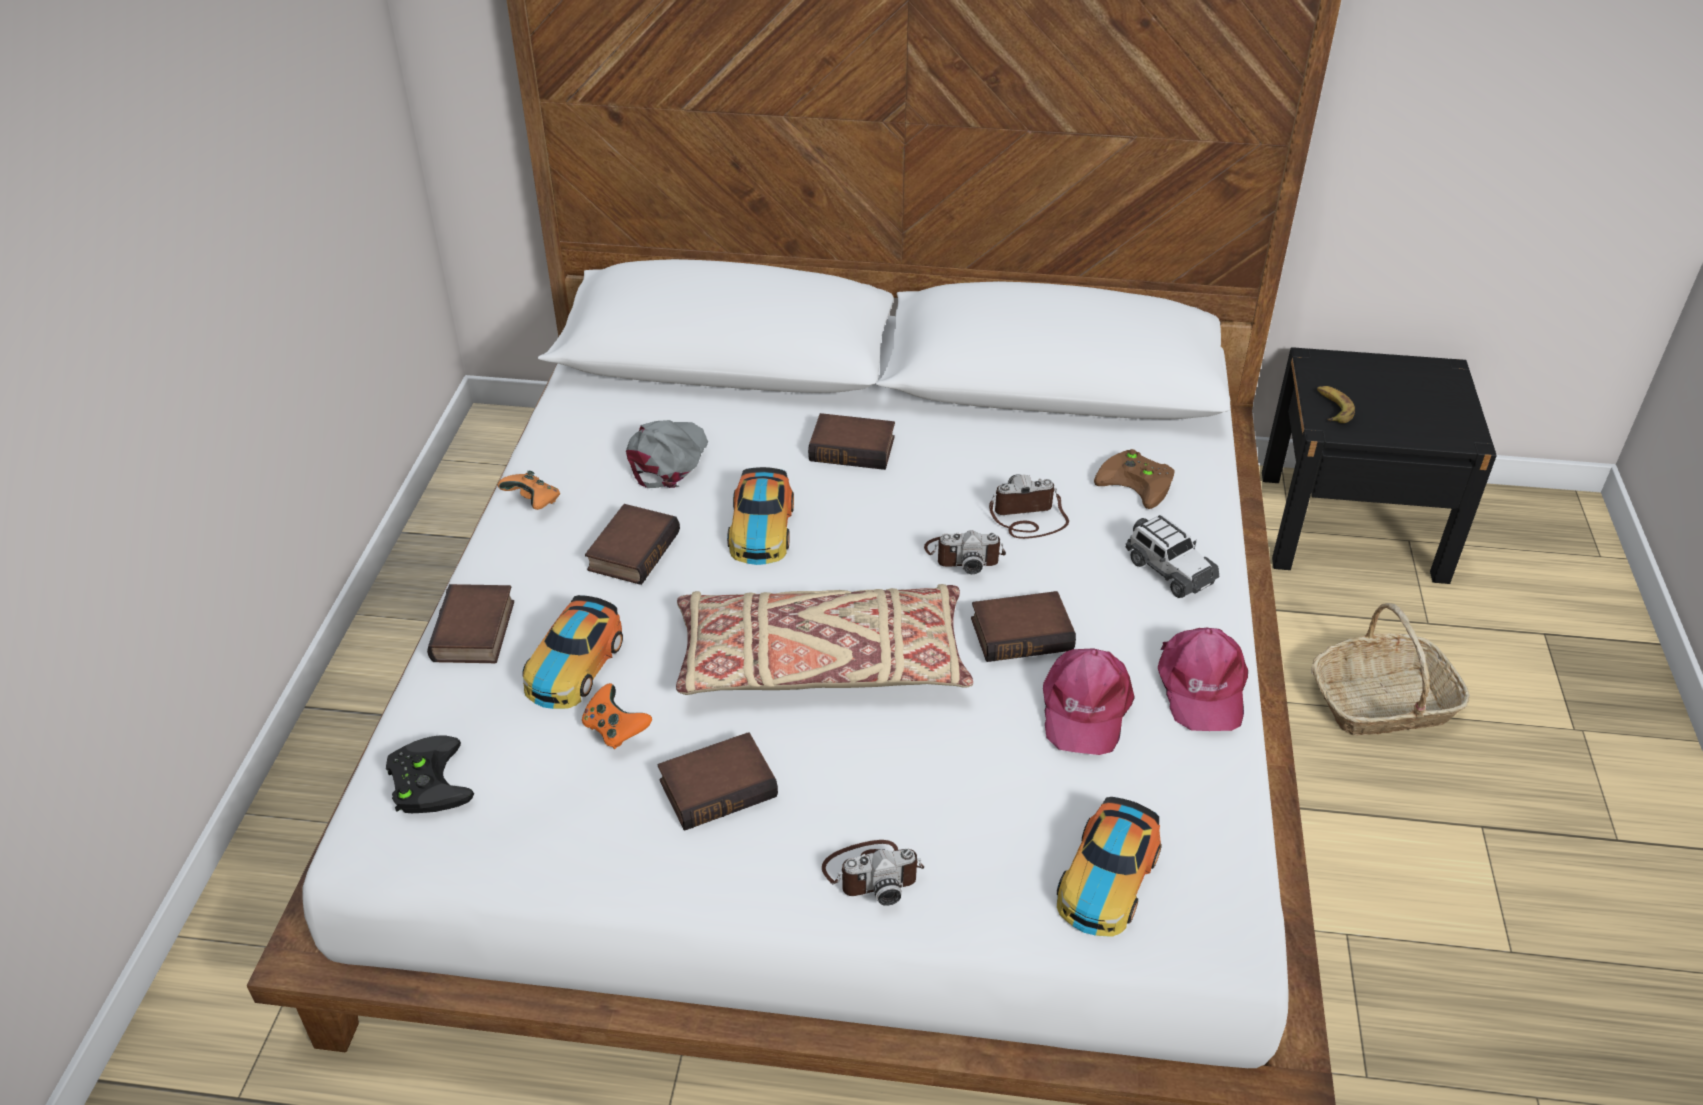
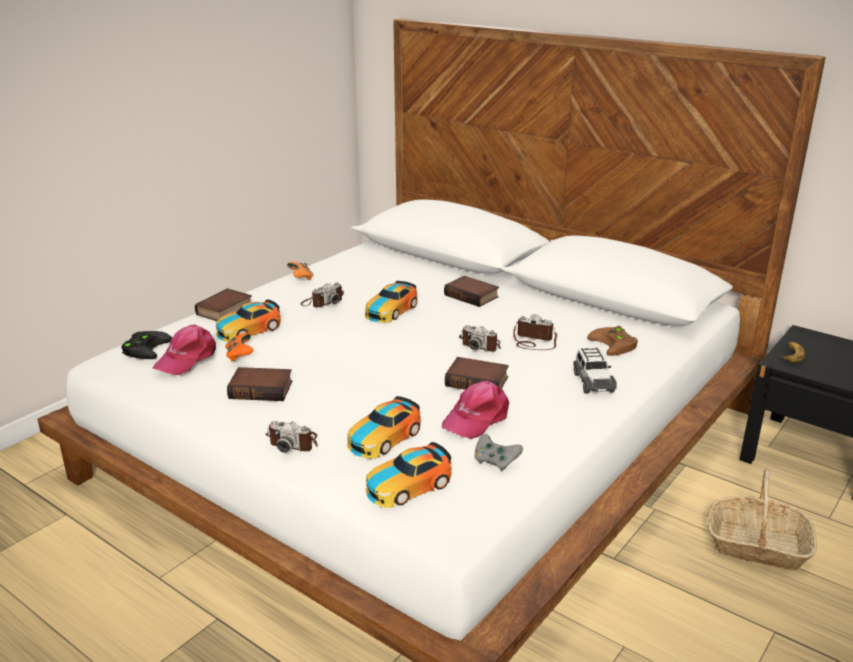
camera: 30 degrees right, 15 degrees down
(632, 550) = (322, 302): book -> camera
(668, 459) = (377, 278): grey cap -> none
(821, 664) = (363, 364): beige pillow -> none
(991, 803) = (383, 437): none -> toy car
(1176, 780) = (495, 462): none -> grey game controller
(1201, 686) = (555, 431): pink cap -> pink cap (187, 358)

